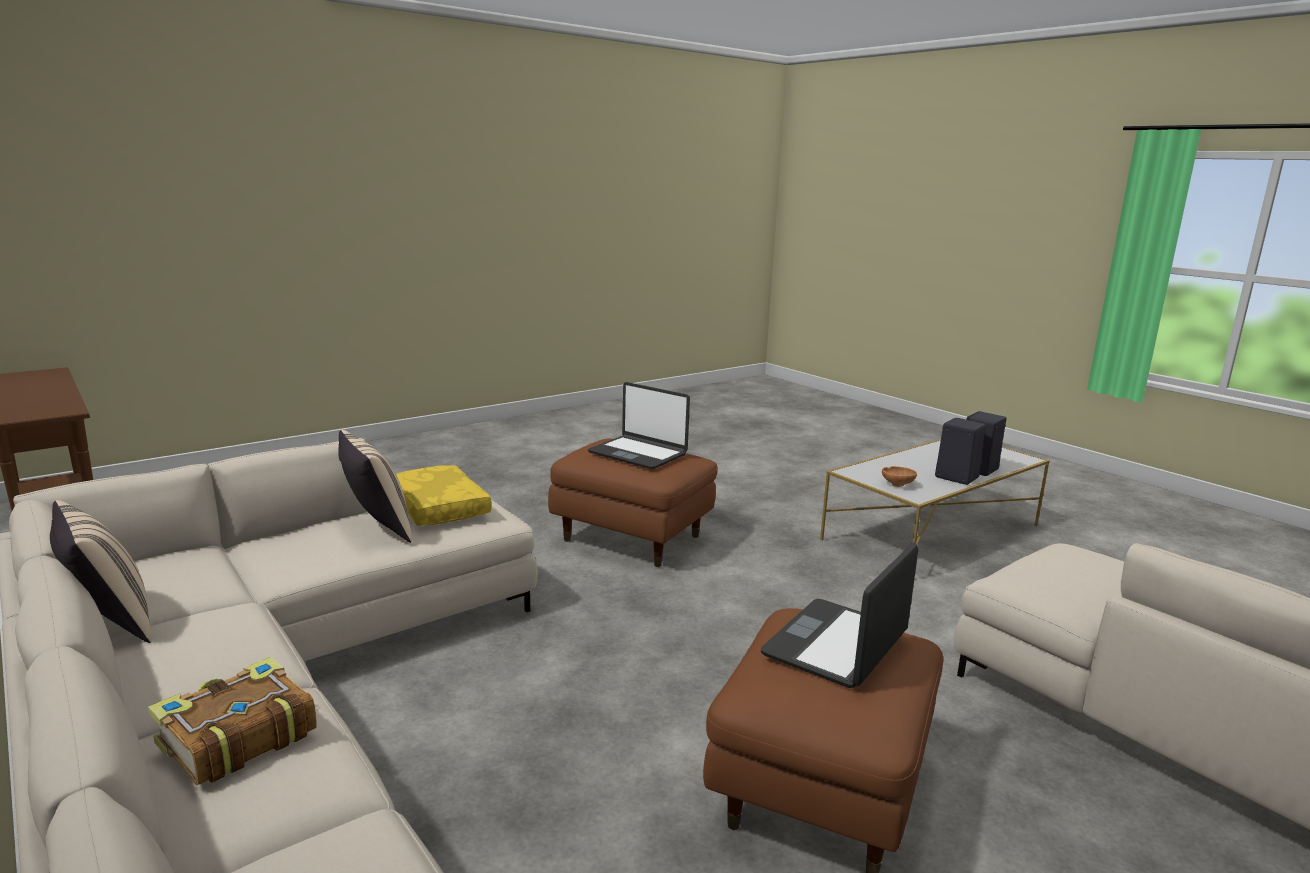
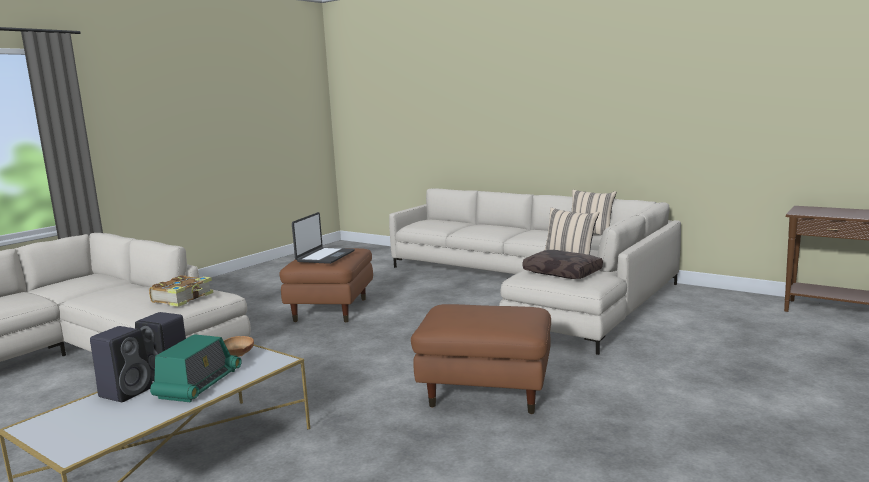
camera: 165 degrees right, 5 degrees down
(235, 738) = (496, 228): book -> book (183, 298)
(436, 507) = (563, 272): yellow pillow -> brown pillow
(638, 453) = (480, 315): laptop -> none
(915, 465) = (198, 384): none -> radio

